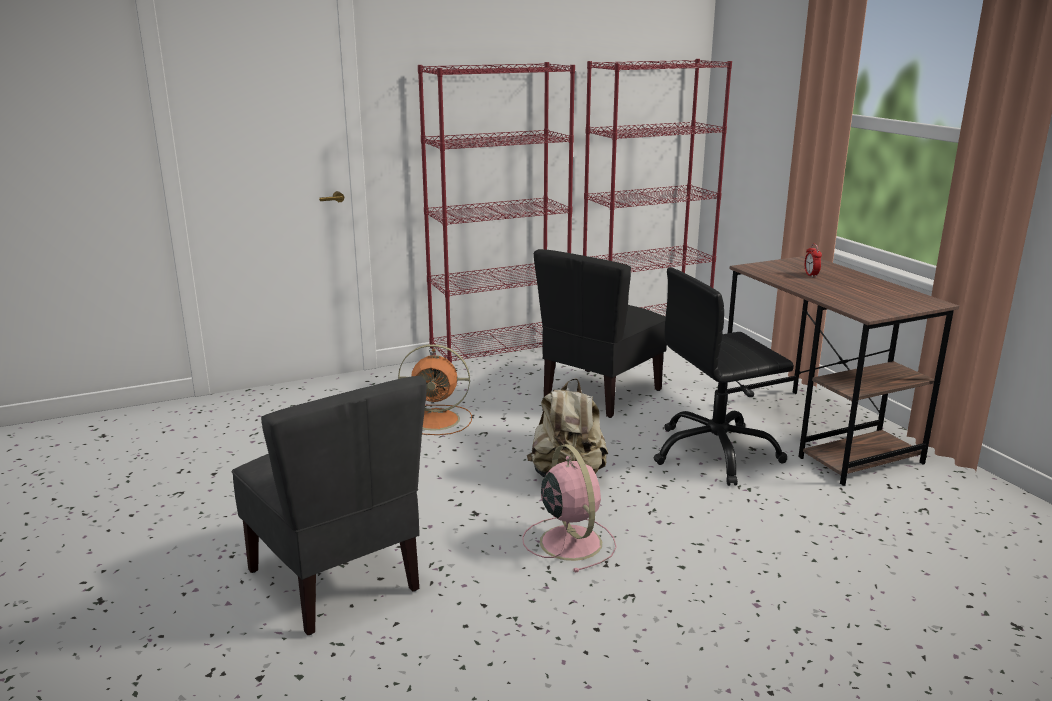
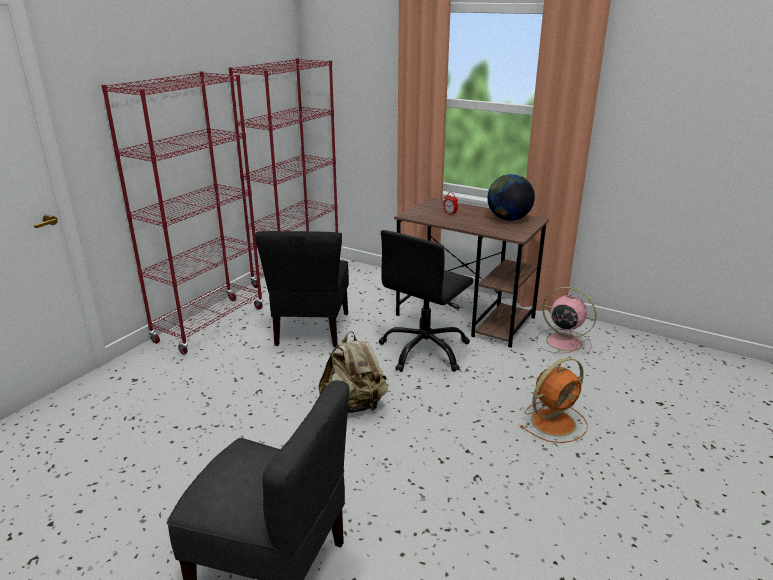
camera: 35 degrees left, 5 degrees up
(438, 420) = (211, 392): orange fan -> orange fan (554, 421)
(569, 541) = (403, 454): pink fan -> pink fan (562, 341)
(889, 294) = (508, 219): none -> globe

